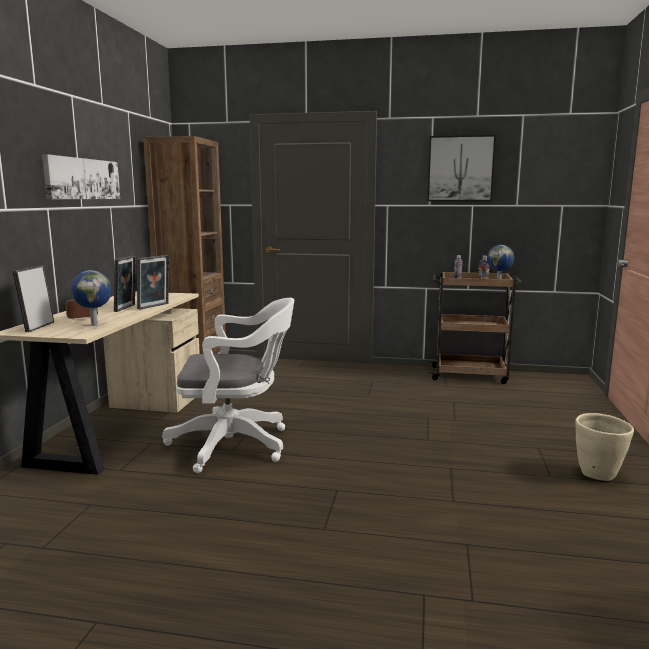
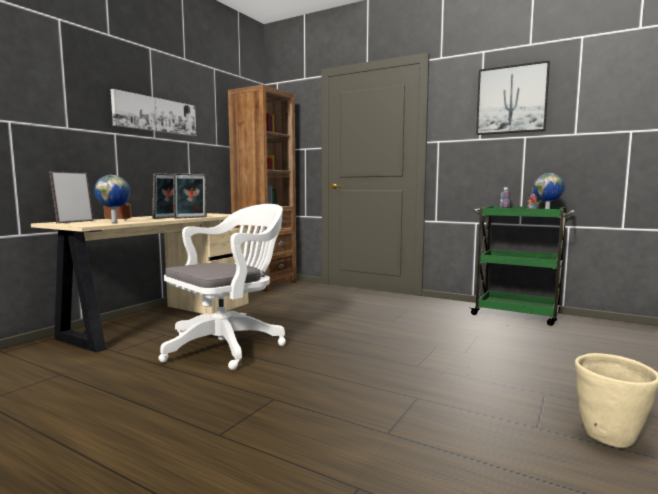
camera: 20 degrees right, 5 degrees down
(236, 445) = (228, 345): white office chair -> white office chair turned 60 degrees counterclockwise
(470, 375) = (517, 314): brown cart -> green cart

